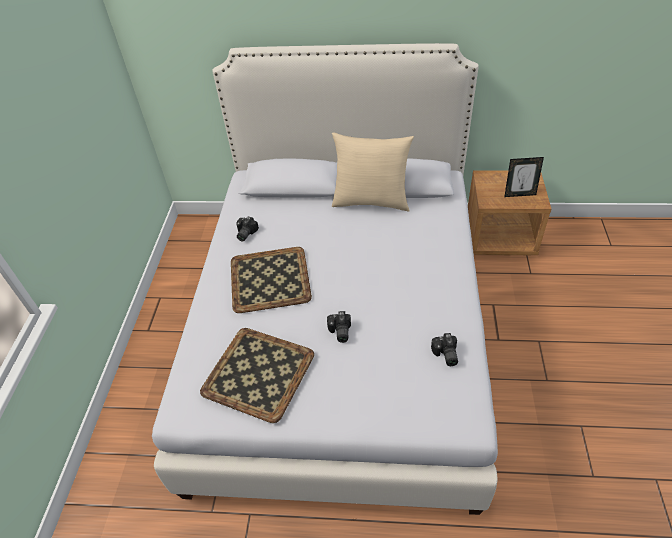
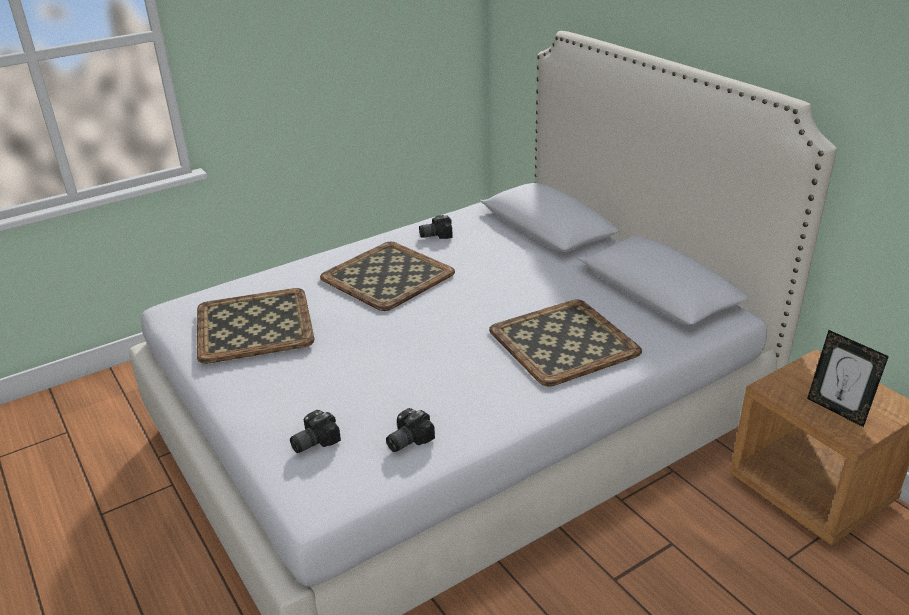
camera: 50 degrees right, 15 degrees down
(339, 332) = (361, 349): camera -> camera (312, 441)
(371, 201) = (596, 281): beige pillow -> none
(414, 245) = (563, 341): none -> tray

